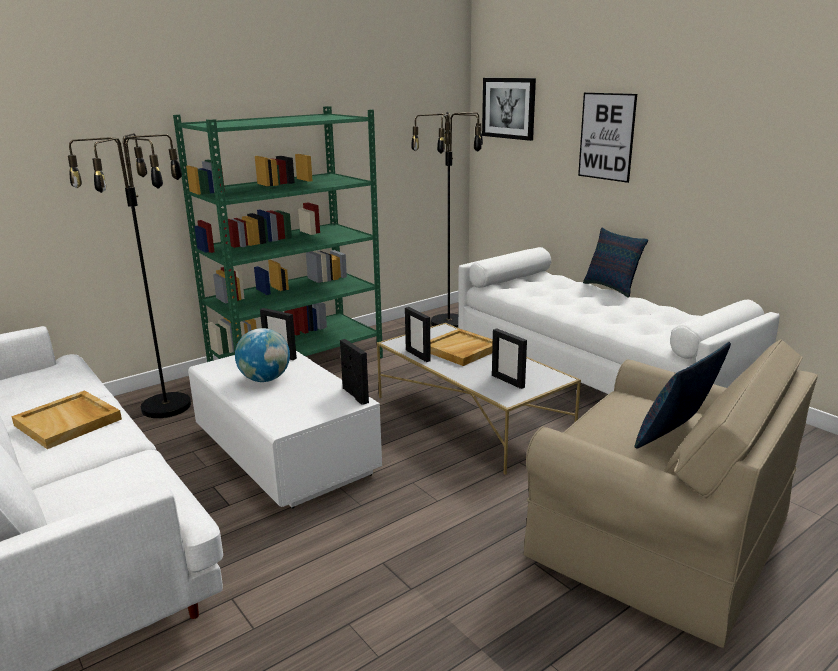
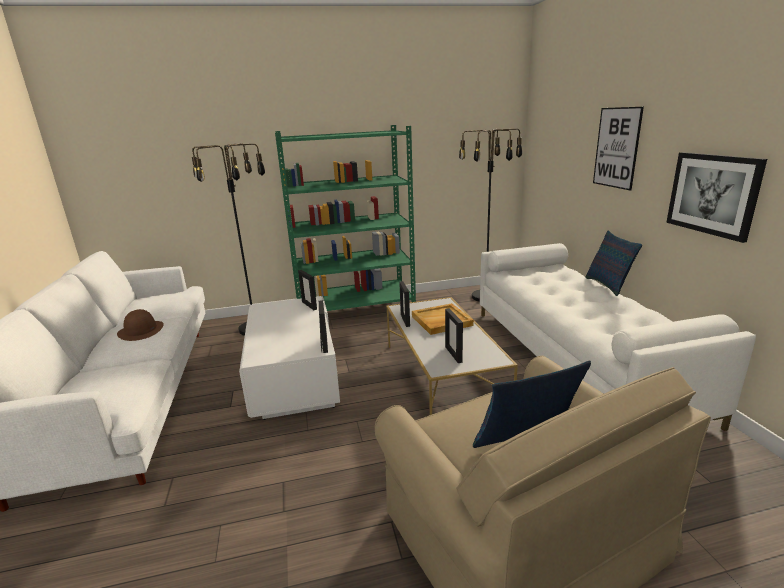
camera: 25 degrees right, 0 degrees up
(69, 422) = (141, 330): beige tray -> brown hat
(265, 379) = (282, 321): globe -> none
(508, 108) = (549, 125): picture -> picture (712, 194)

